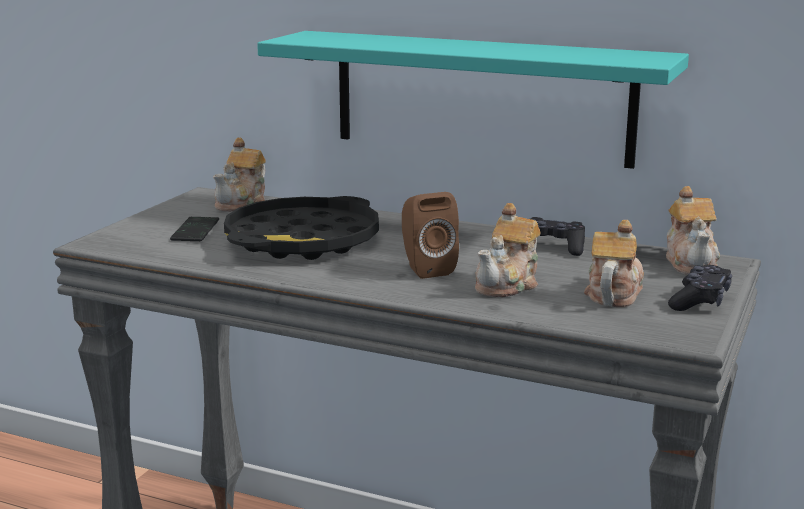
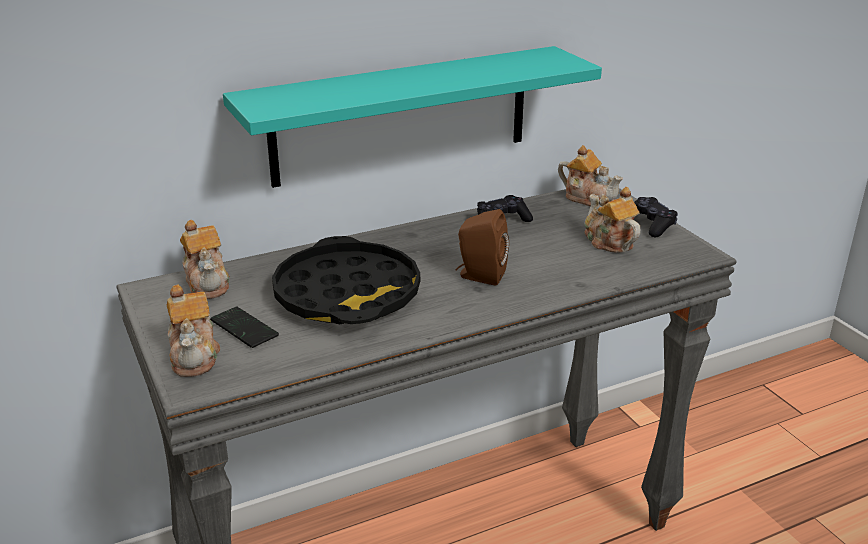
camera: 50 degrees left, 10 degrees up
(508, 285) = (549, 263): teapot -> teapot (195, 355)

